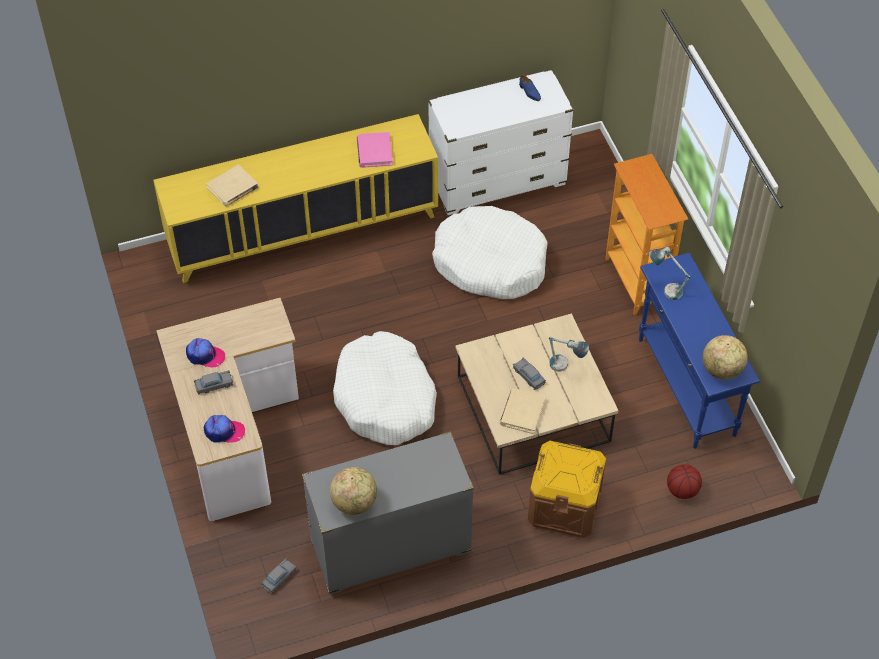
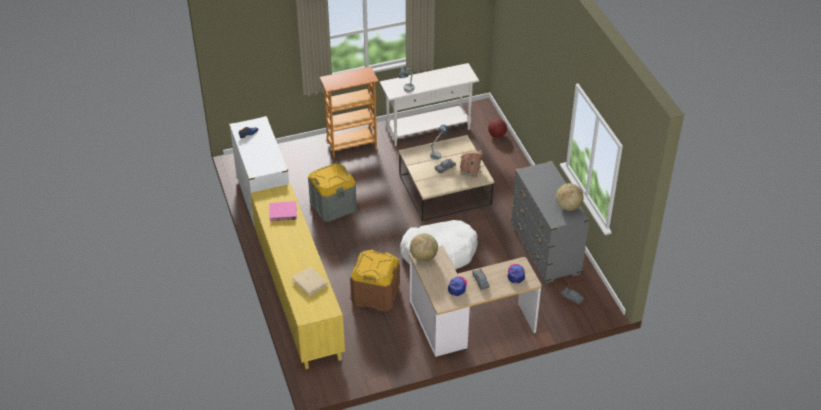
camera: 90 degrees left, 10 degrees down
(490, 262) = (333, 206): white dog bed -> grey storage box
(522, 412) = (470, 171): beige book -> toy house
(564, 505) = (510, 179): brown storage box -> brown storage box (375, 294)
(686, 387) = (428, 130): blue console table -> white console table
(722, 370) = (462, 74): globe -> globe (423, 257)

